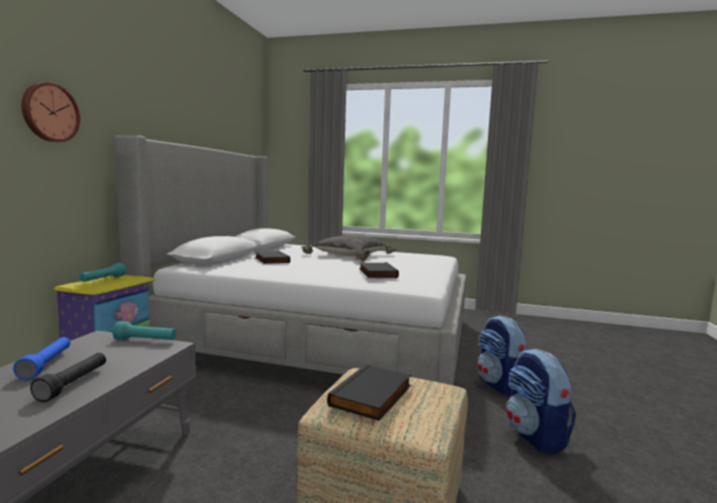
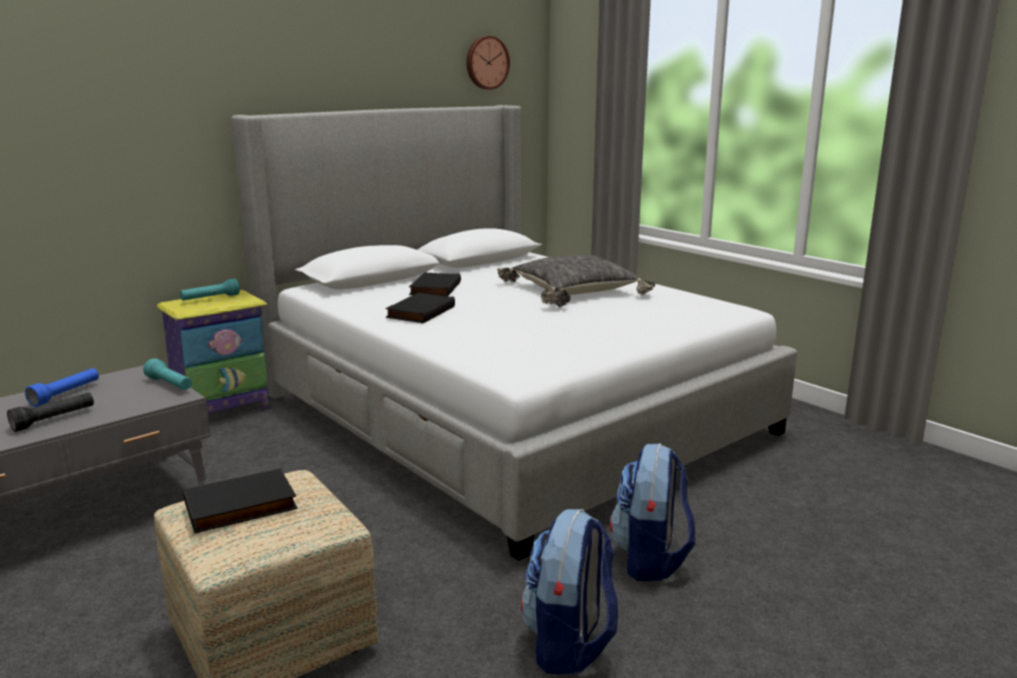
camera: 35 degrees right, 10 degrees up
(49, 112) = (144, 101): wall clock -> wall clock (486, 62)
(376, 273) = (509, 336): black book -> black book (419, 312)

